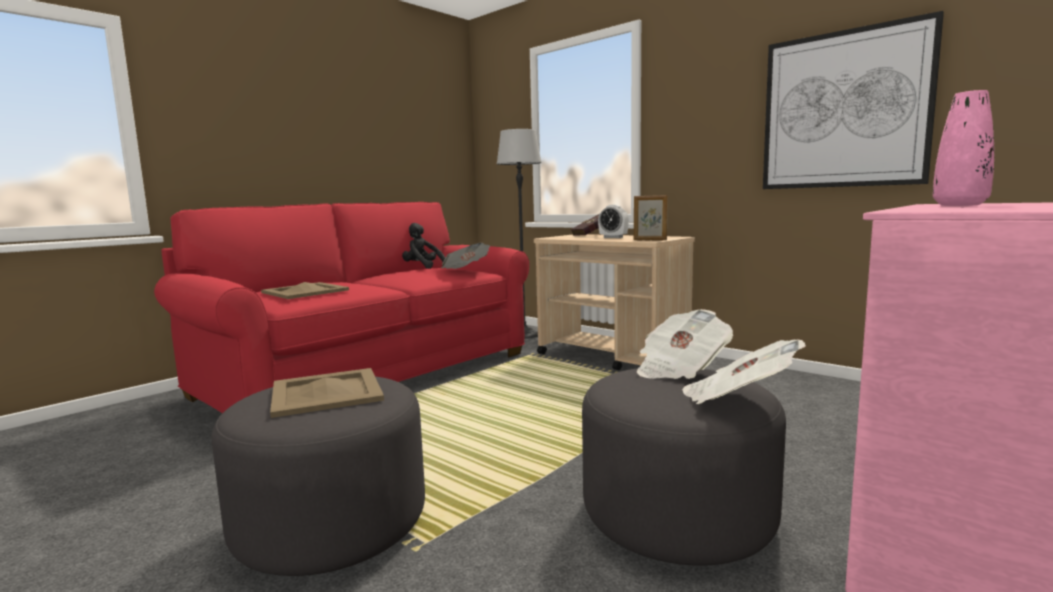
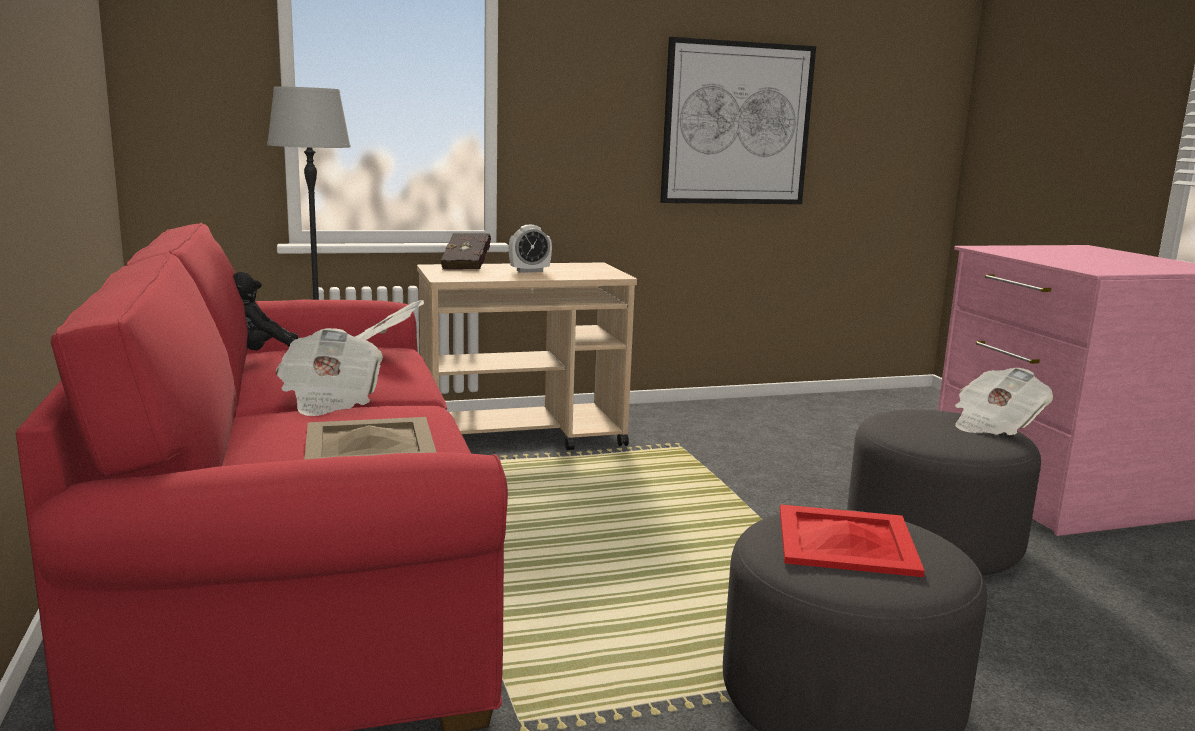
camera: 60 degrees left, 5 degrees up
(327, 392) = (847, 540): beige tray -> red tray
(650, 240) = (605, 274): picture frame -> none
(679, 369) = (900, 415): newspaper -> newspaper (329, 400)
(960, 205) = (1028, 254): pink vase -> none

